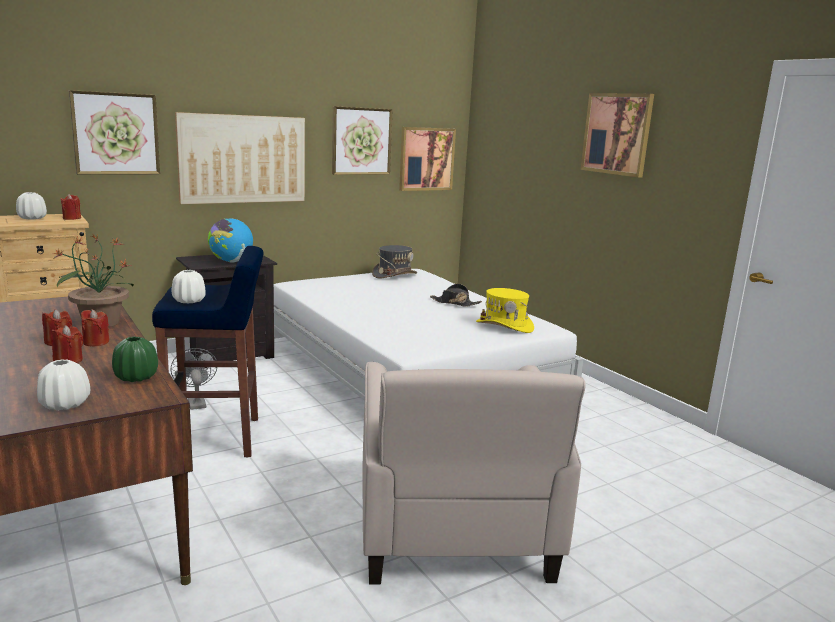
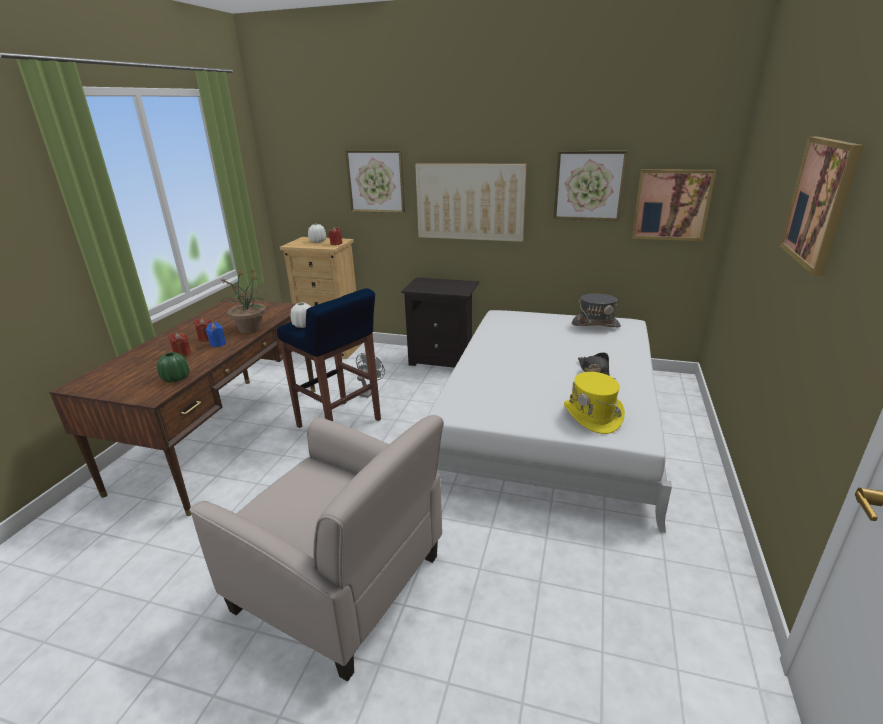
camera: 50 degrees right, 10 degrees up
(65, 405) = (119, 385): white vase -> none
(96, 342) = (218, 344): red candle -> blue candle
(231, 261) = (439, 288): globe -> none
(453, 532) = (341, 584): beige armchair -> beige armchair turned 105 degrees counterclockwise

